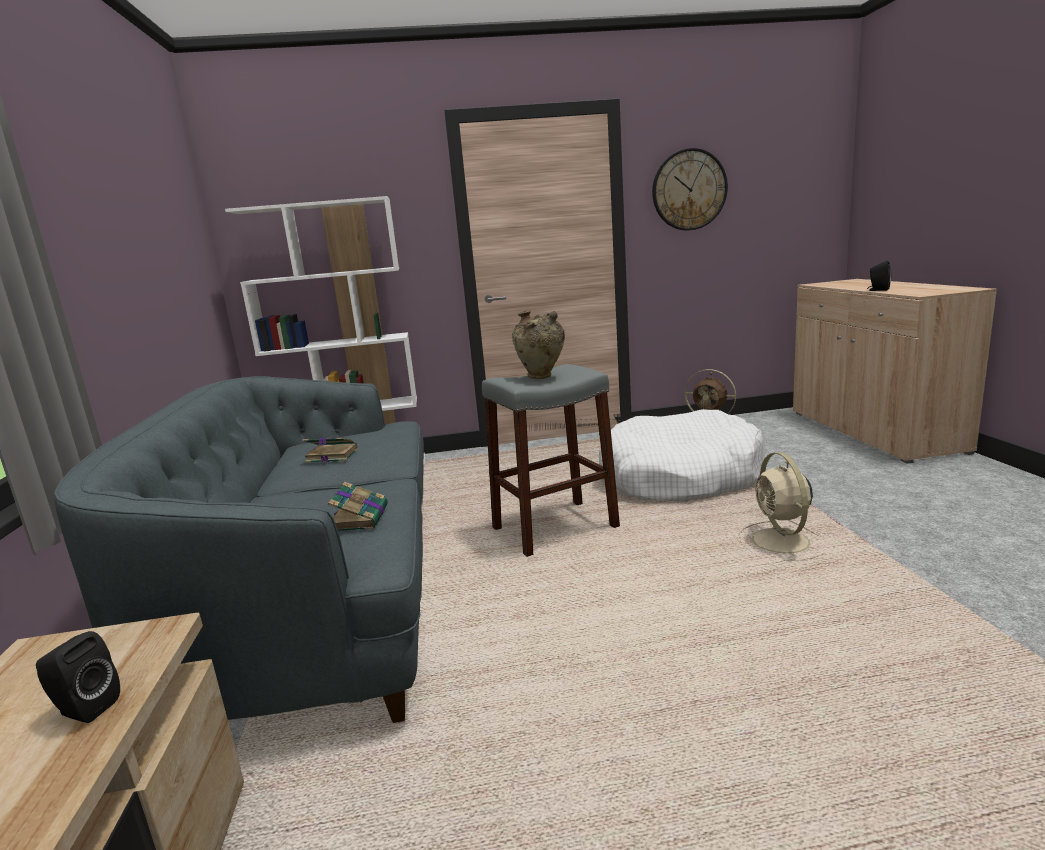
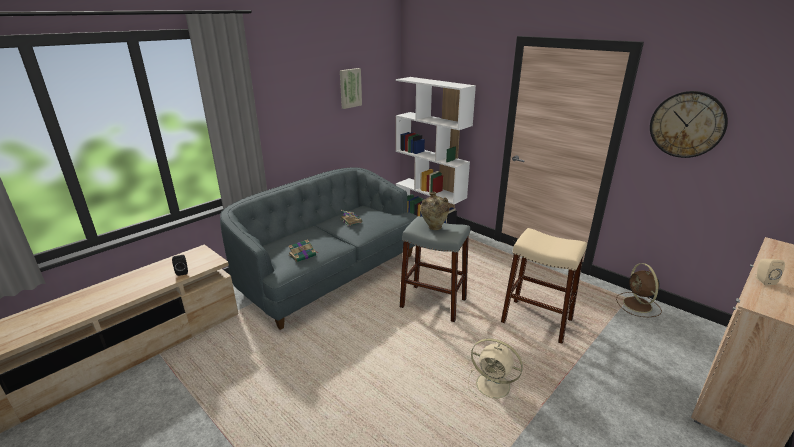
camera: 50 degrees right, 10 degrees up
(155, 217) = (350, 88): none -> picture
(679, 477) = (537, 320): white dog bed -> beige stool
(782, 542) = (494, 386): beige fan -> beige fan turned 105 degrees counterclockwise
(878, 290) = (763, 280): black speaker -> beige speaker

